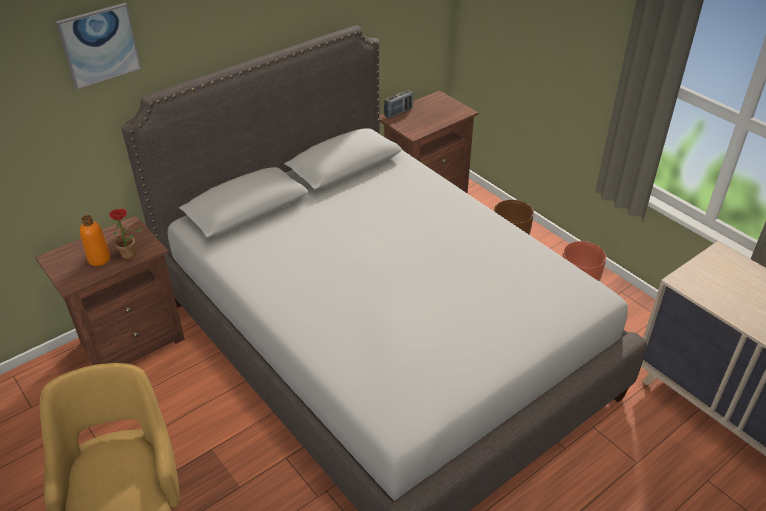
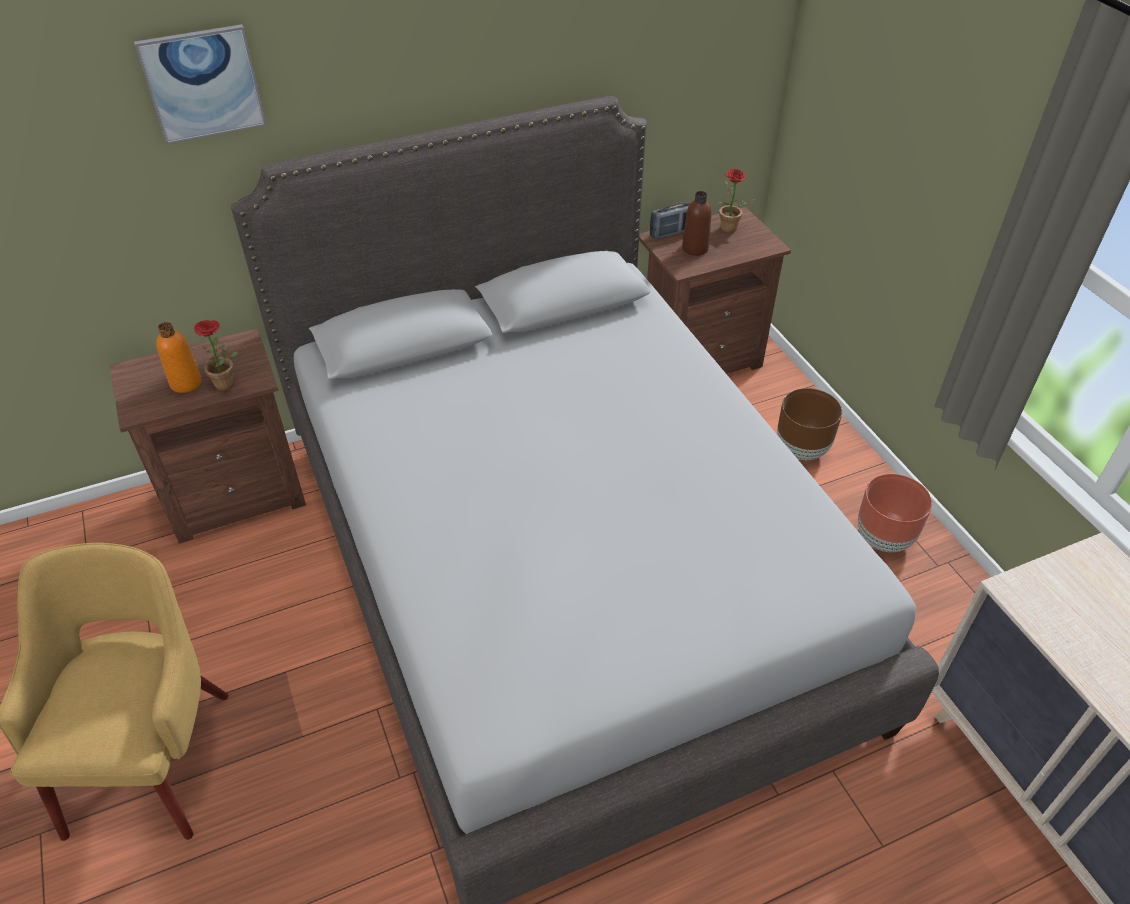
camera: 15 degrees right, 5 degrees up
(417, 120) = (695, 248): none -> brown bottle
(434, 106) = (728, 231): none -> potted plant

